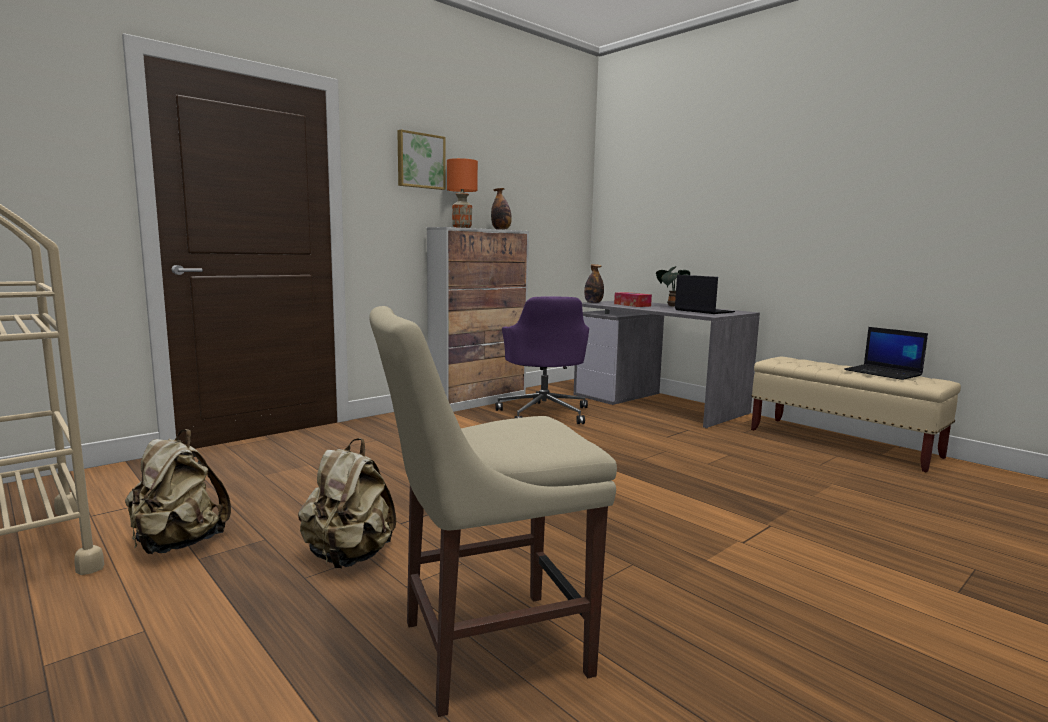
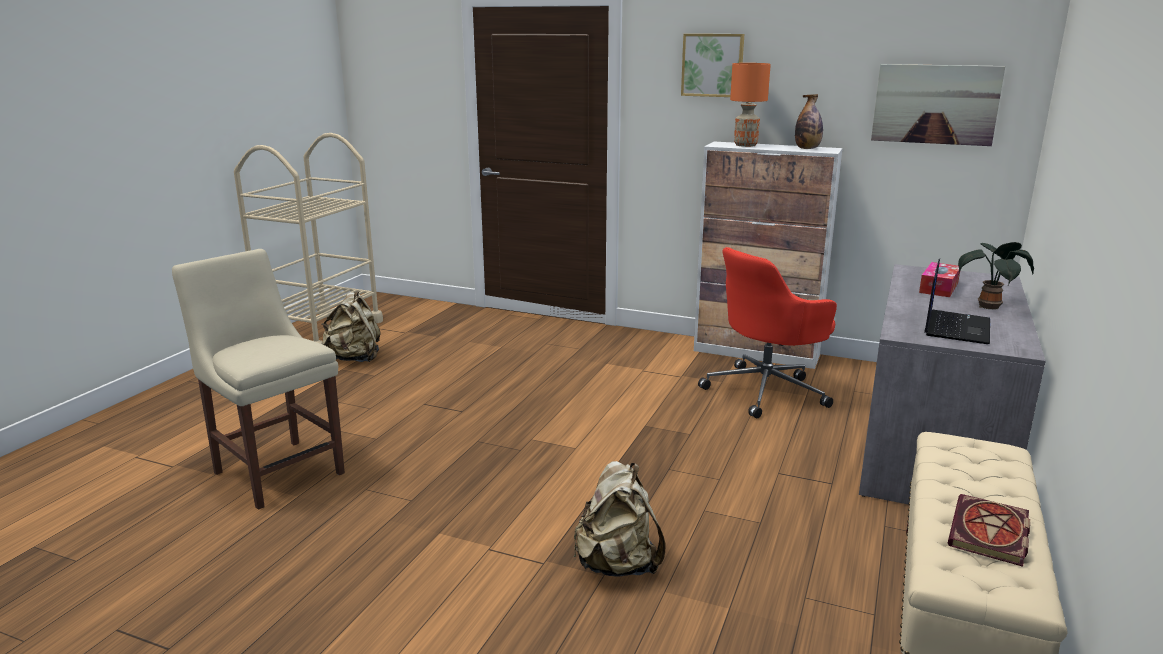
camera: 65 degrees right, 10 degrees up
(349, 557) = (365, 404): beige backpack -> beige backpack (617, 565)
(544, 413) = (766, 391): purple office chair -> red office chair
(549, 201) = (935, 104): none -> picture
(593, 303) = (914, 269): bottle -> none
(884, 373) = (990, 534): laptop -> book

